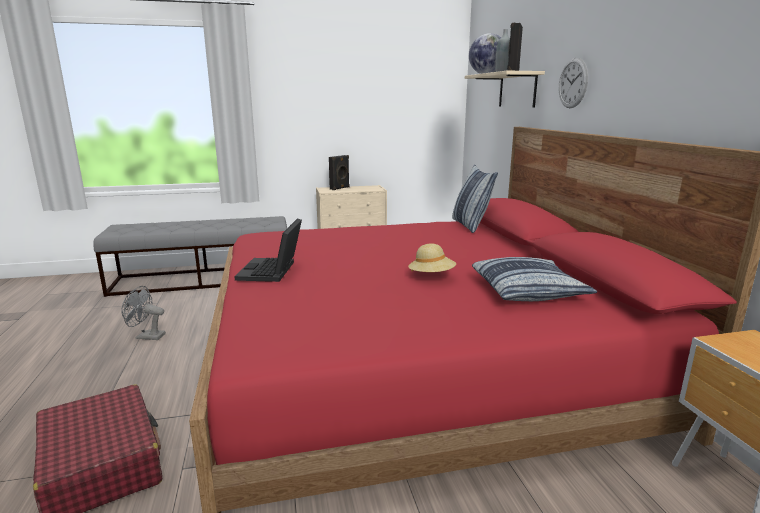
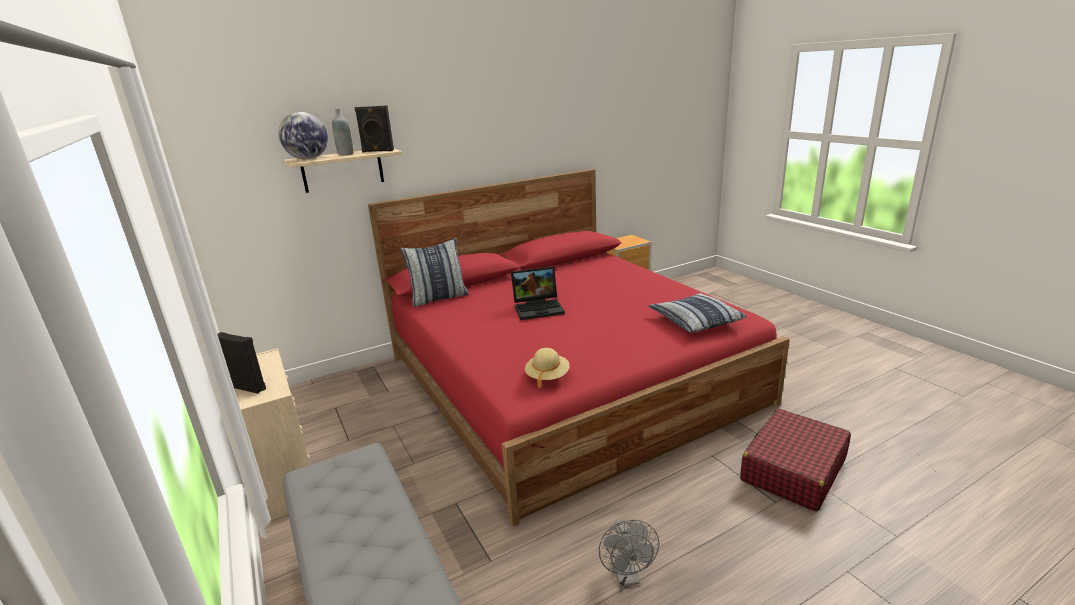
camera: 105 degrees left, 5 degrees up
(272, 271) = (634, 343): laptop -> laptop (539, 308)
(431, 276) = (593, 293): beige hat -> beige hat (547, 376)
(528, 290) = (593, 272): pillow -> pillow (695, 320)
(573, 83) = (436, 154): wall clock -> none

